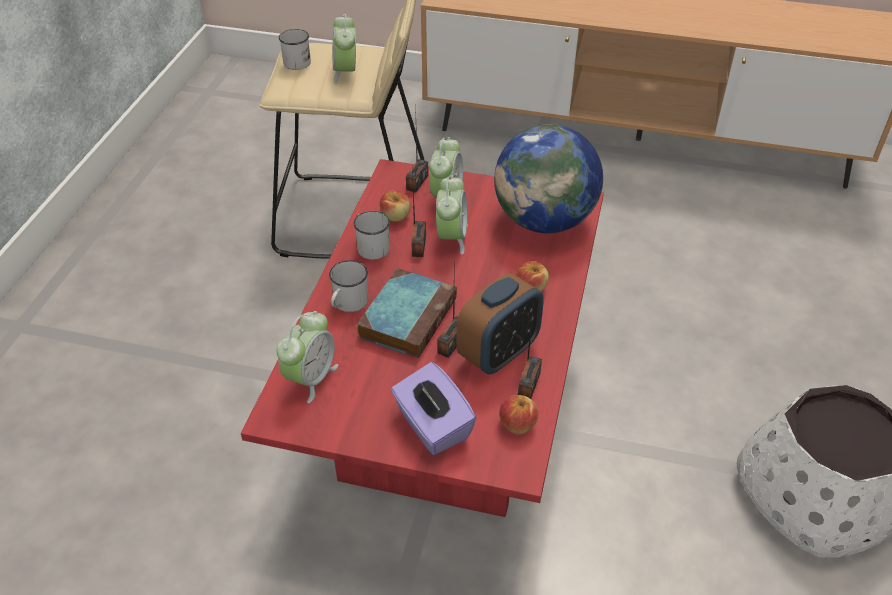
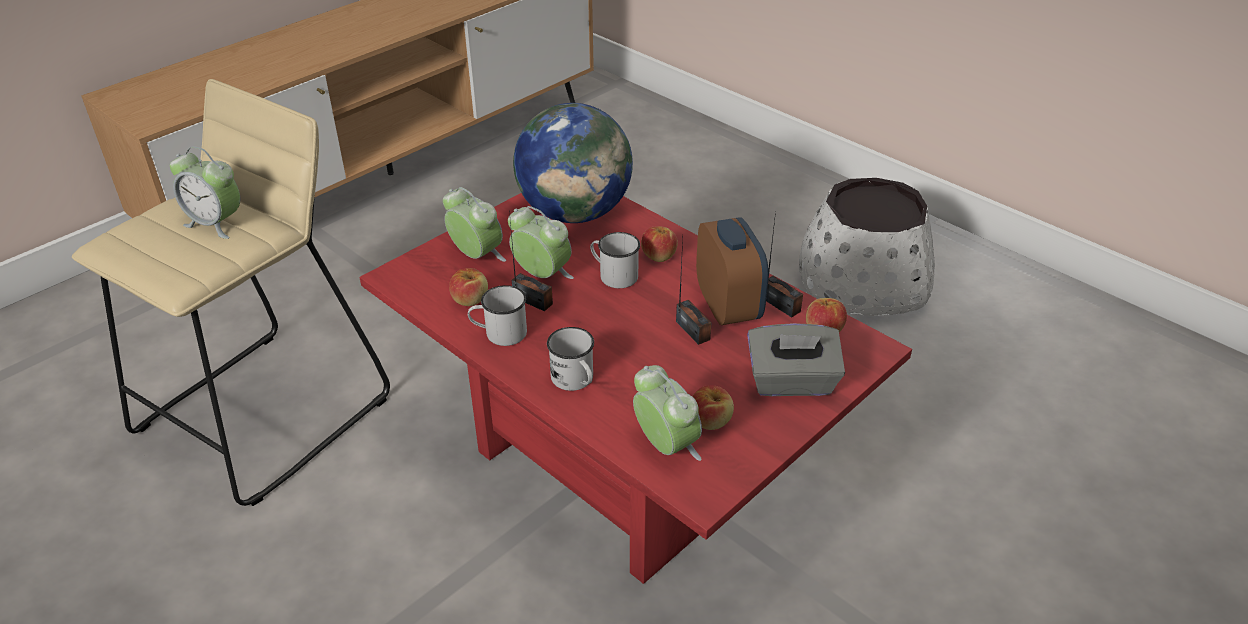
camera: 60 degrees left, 5 degrees down
(298, 60) = (137, 250): white mug -> white mug (613, 275)
(354, 393) = (710, 421): none -> apple
(408, 316) = (631, 345): book -> none
(417, 182) = (430, 266): radio -> none
(432, 426) = (791, 382): purple tissue box -> grey tissue box

